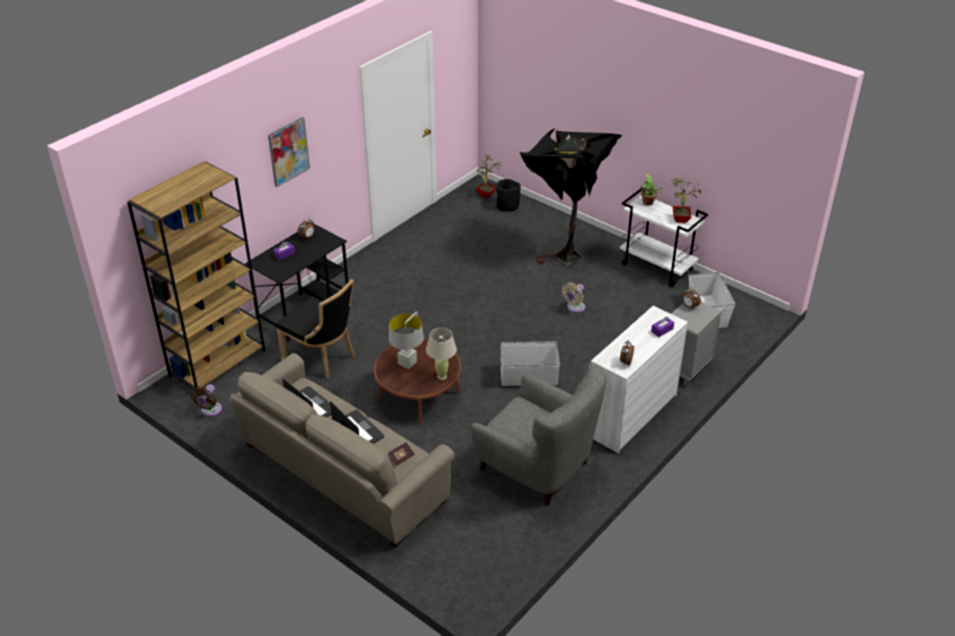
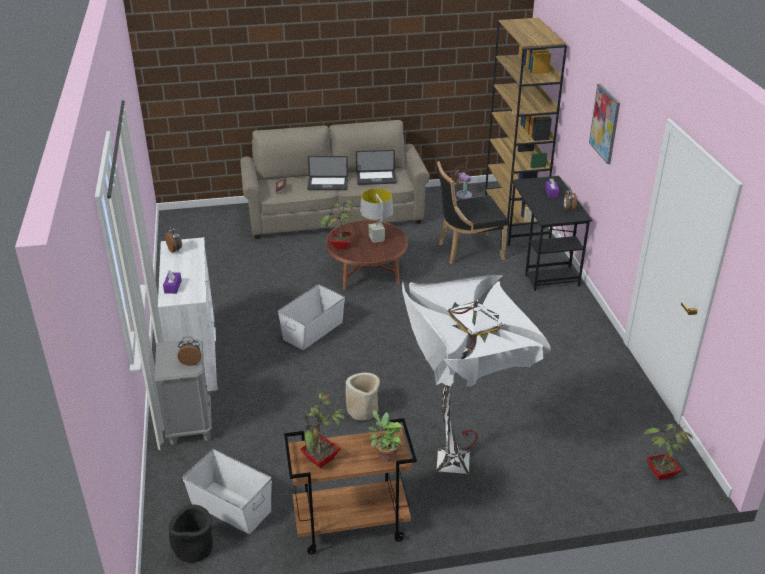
camera: 130 degrees right, 5 degrees down
(441, 376) = (341, 246): beige table lamp -> potted plant
(507, 206) = (615, 477): black planter -> black planter (194, 549)
(537, 467) = (222, 285): grey armchair -> none
(564, 253) = (464, 463): black floor lamp -> white floor lamp
(574, 308) = (363, 410): beige fan -> beige planter
(657, 267) = (350, 526): white cart -> brown cart

